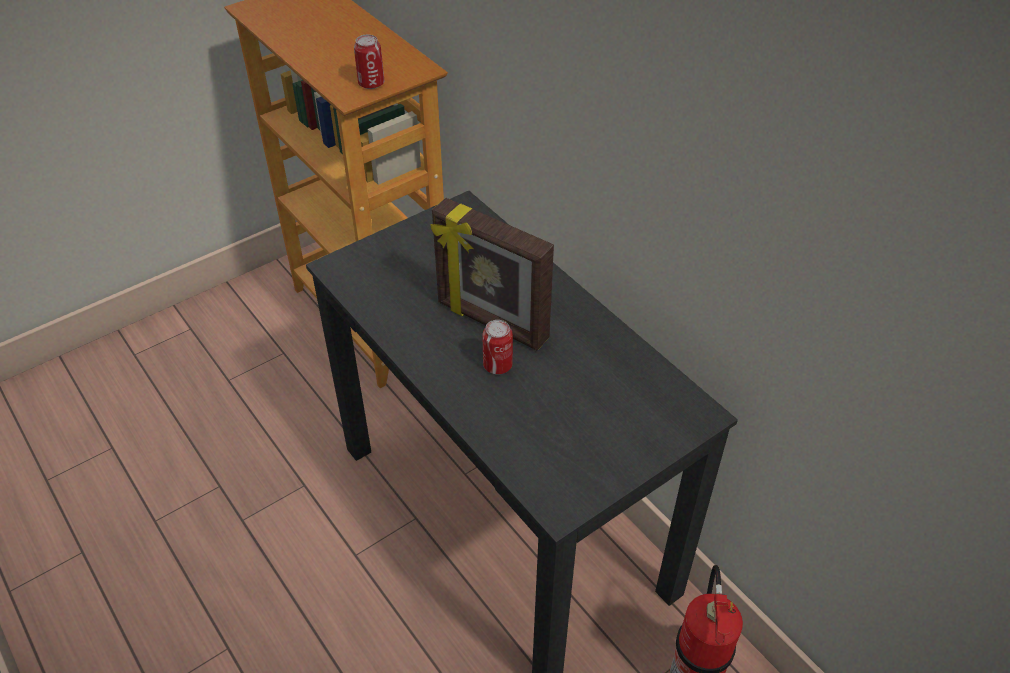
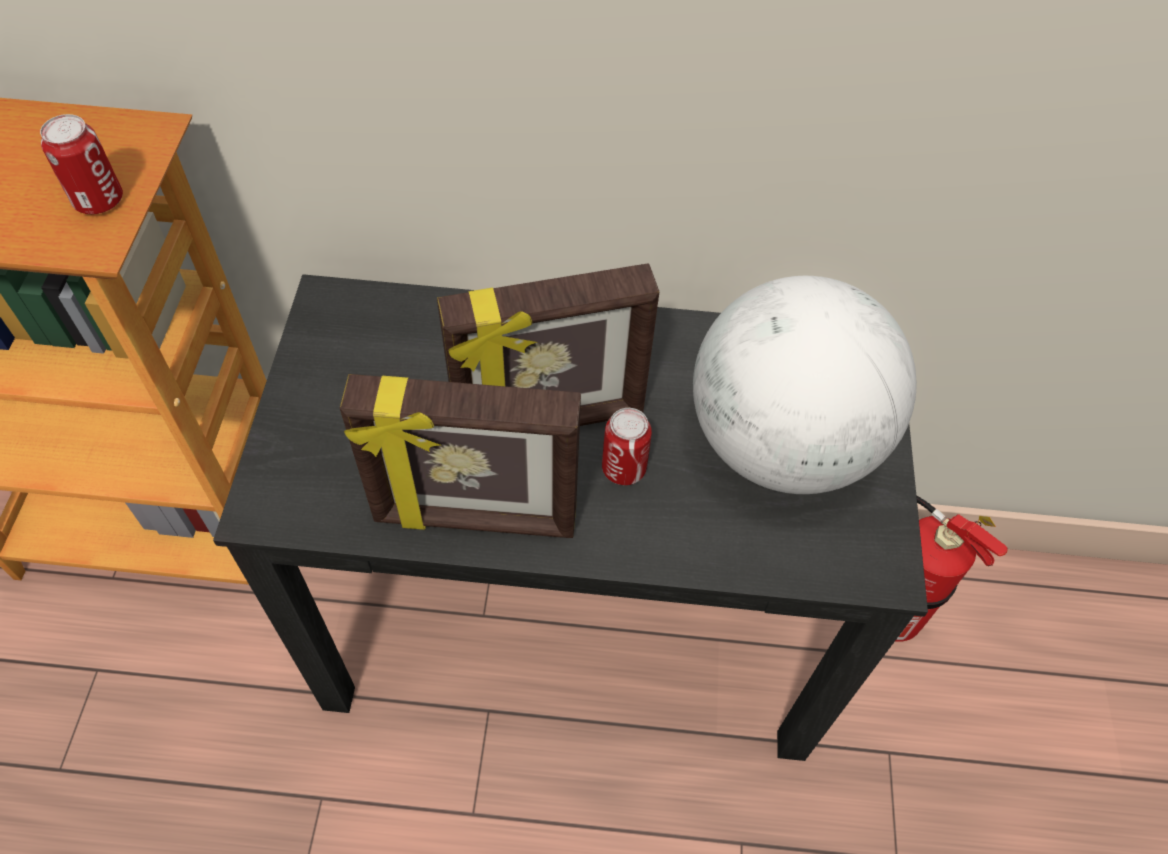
camera: 50 degrees left, 10 degrees up
(408, 334) = (475, 519): none -> picture frame
(589, 416) = (782, 444): none -> globe

